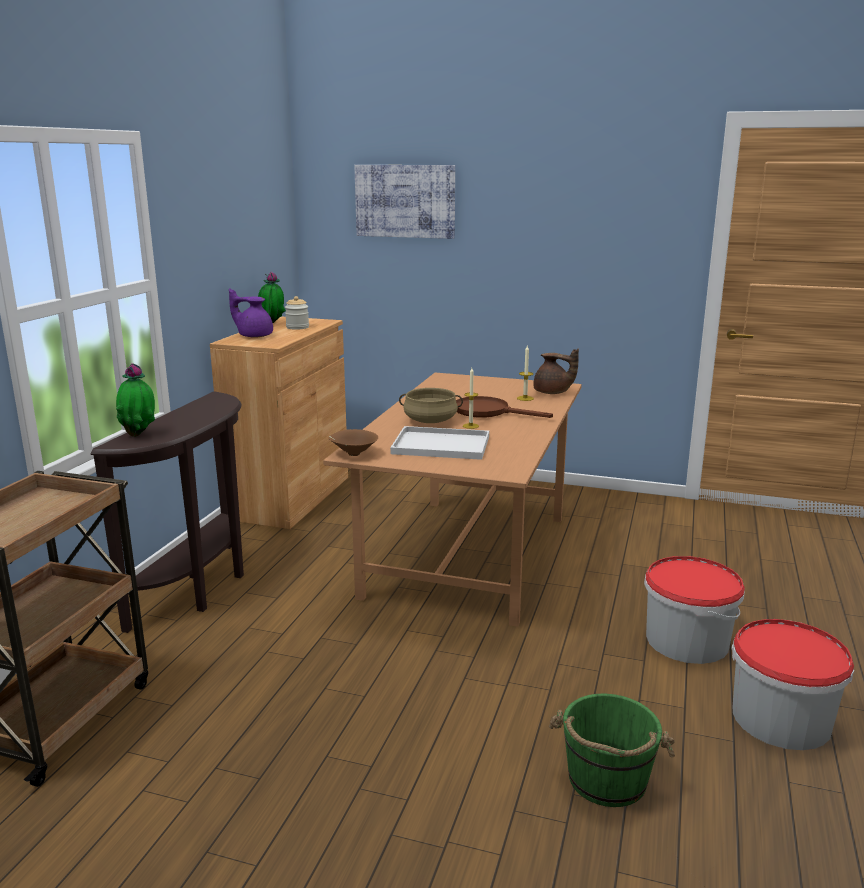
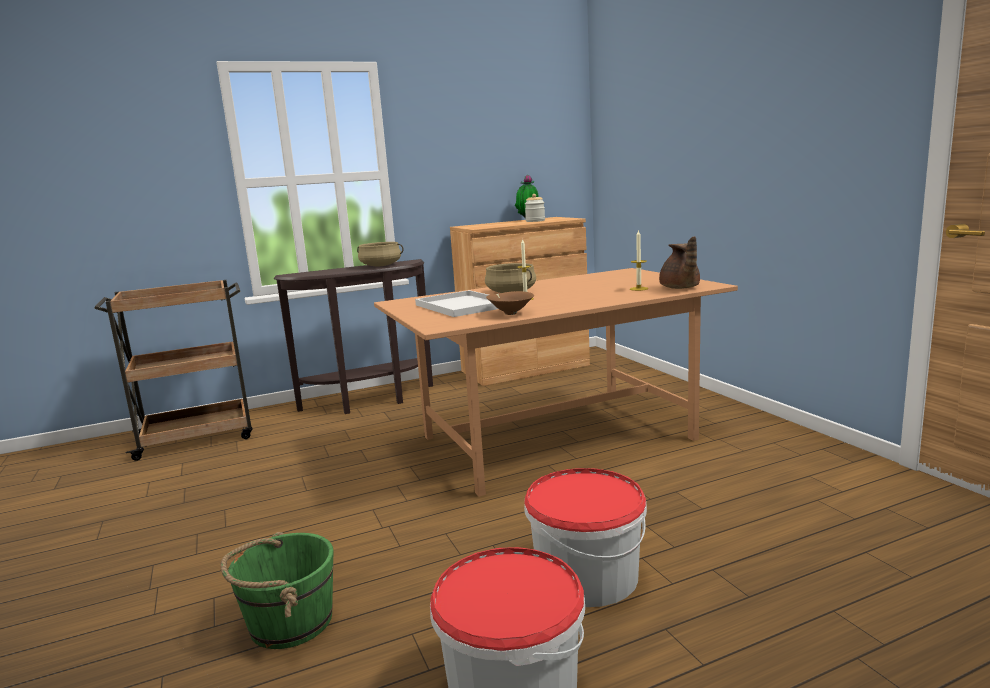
camera: 50 degrees right, 5 degrees down
(139, 435) = (311, 272): potted plant -> none
(206, 409) = (381, 266): none -> beige cooking pot
(254, 336) = (489, 224): purple teapot -> none
(353, 454) = (397, 302): brown bowl -> brown bowl (510, 313)
(405, 201) = (651, 104): picture -> none
(488, 412) = (573, 293): brown frying pan -> none

